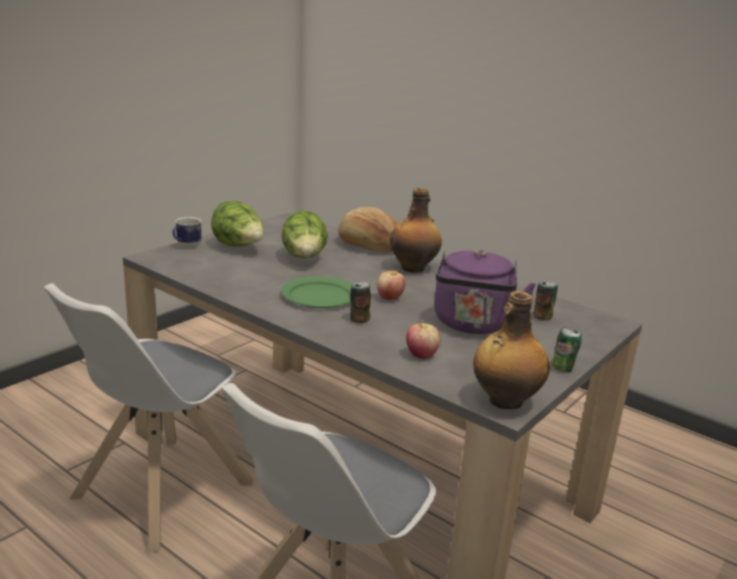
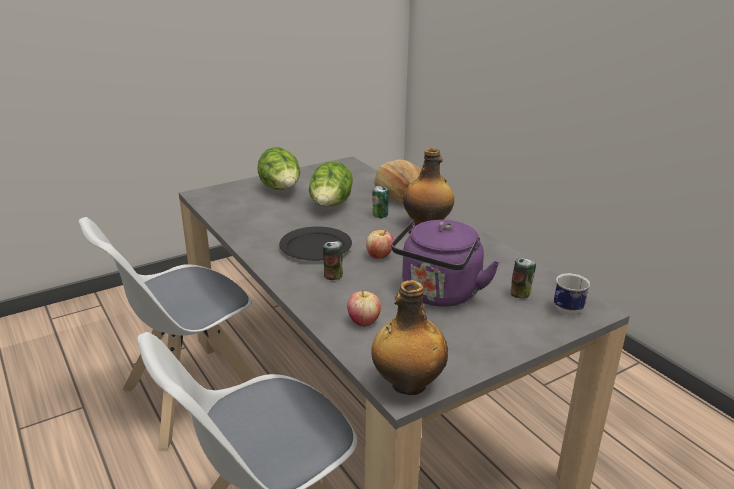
camera: 20 degrees right, 5 degrees up
(186, 246) = (237, 186): mug -> mug (564, 311)
(319, 296) = (315, 247): green plate -> black plate
(563, 368) = (498, 356): can -> can (380, 215)

